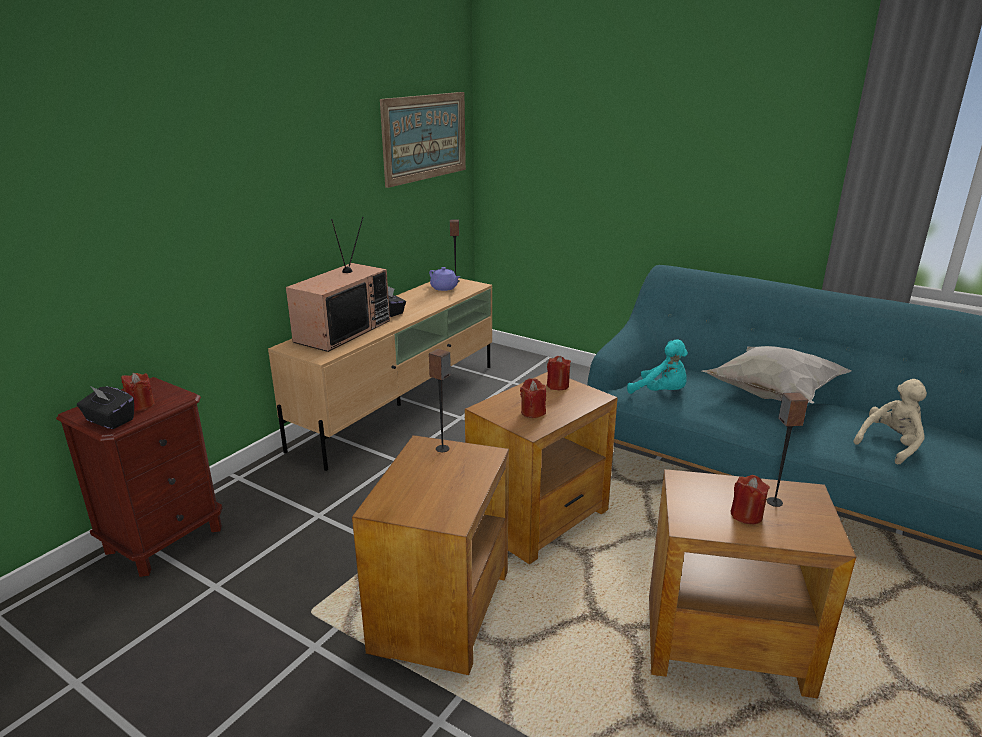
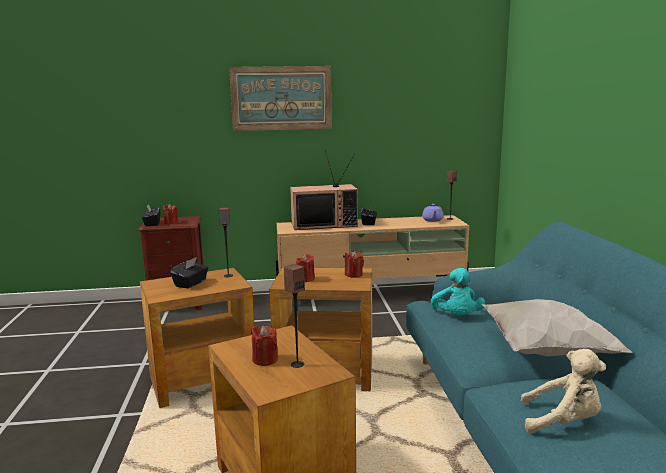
camera: 50 degrees right, 10 degrees down
(425, 137) = (442, 107): picture -> picture (281, 98)
(432, 482) = (191, 283): none -> black tissue box

